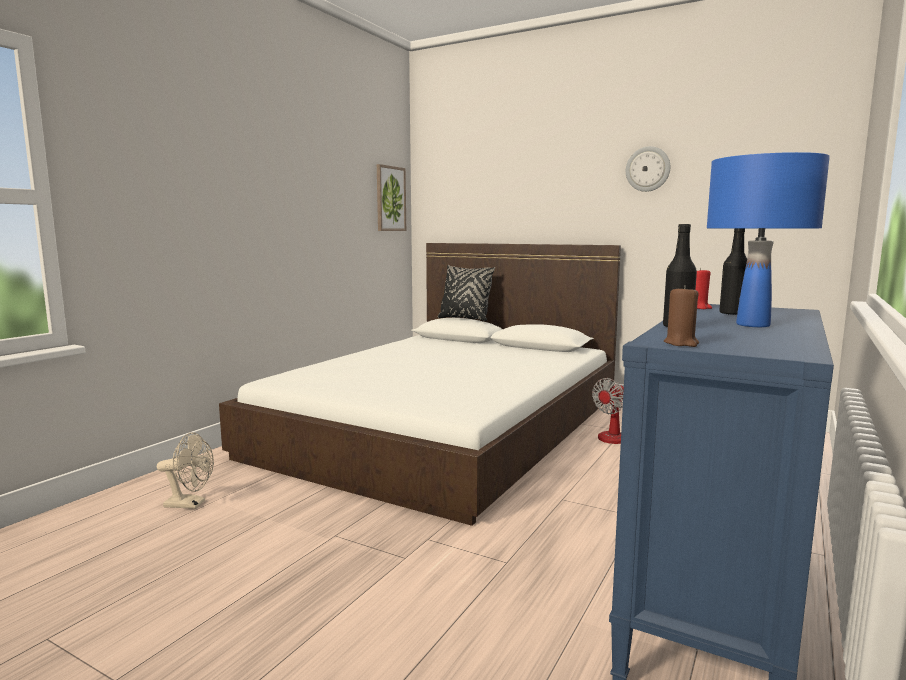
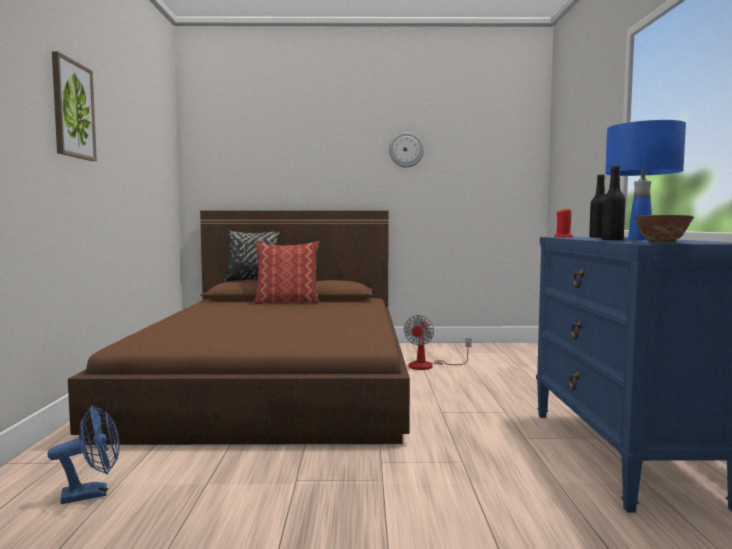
camera: 30 degrees left, 5 degrees down
(190, 504) = (92, 493): beige fan -> blue fan
(390, 199) = (166, 165): picture -> picture (72, 109)
(446, 427) = (277, 379): white bed -> brown bed
(487, 346) = (287, 302): none -> pillow
(681, 343) = (661, 242): brown candle -> bowl

